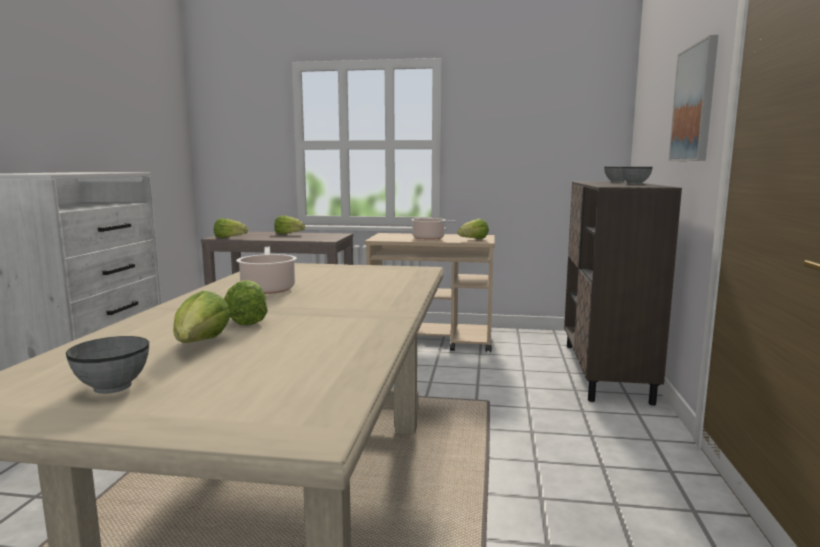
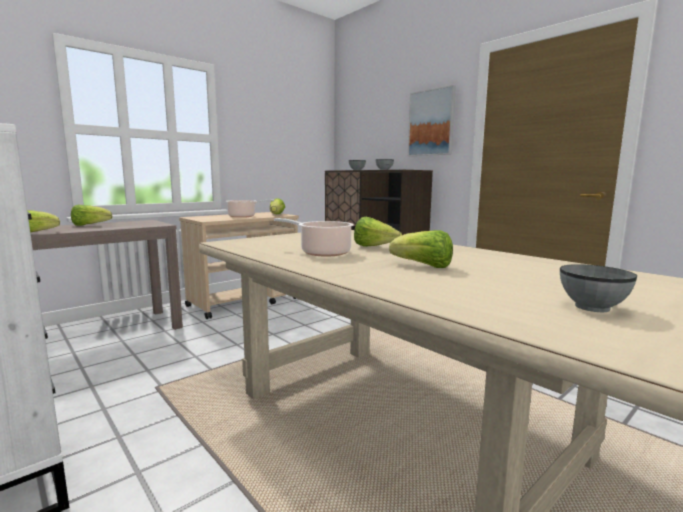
camera: 50 degrees left, 0 degrees up
(201, 344) = (485, 281): lettuce -> lettuce (374, 247)

